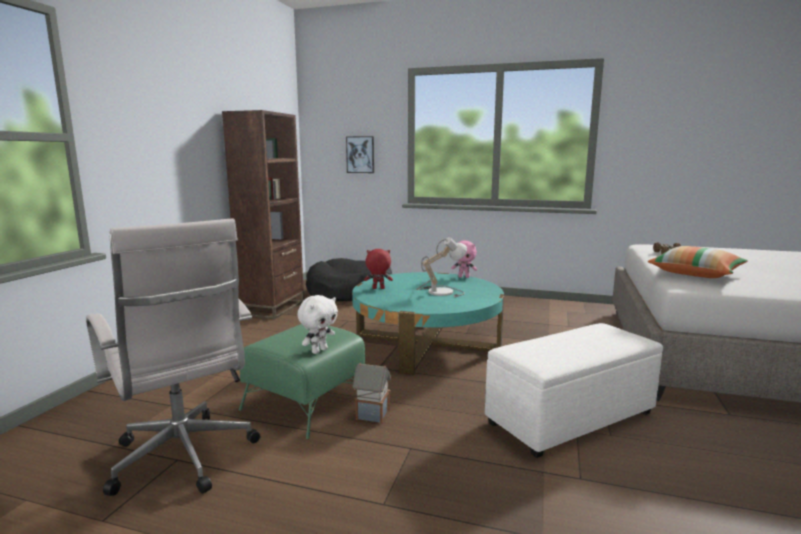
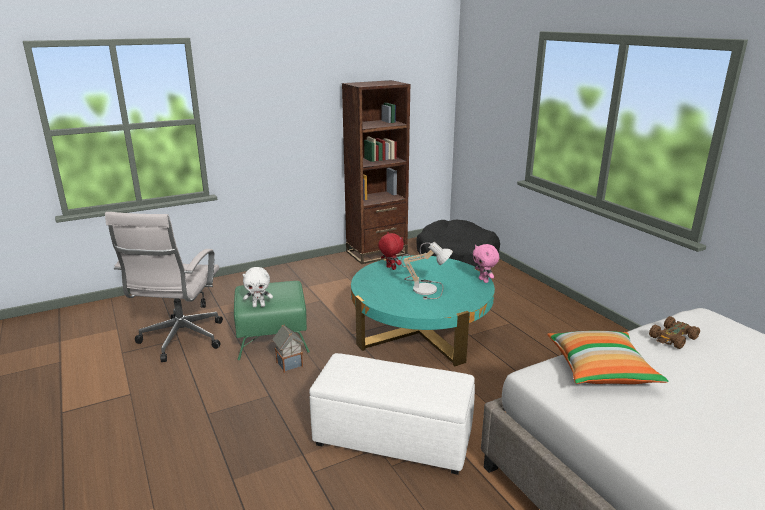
camera: 45 degrees right, 10 degrees up
(360, 154) = (495, 119): picture -> none

